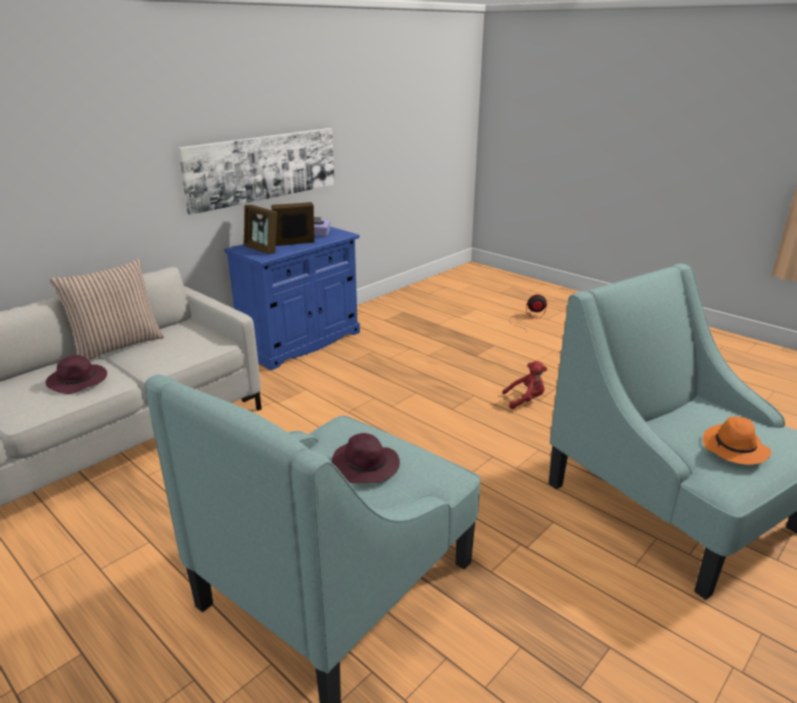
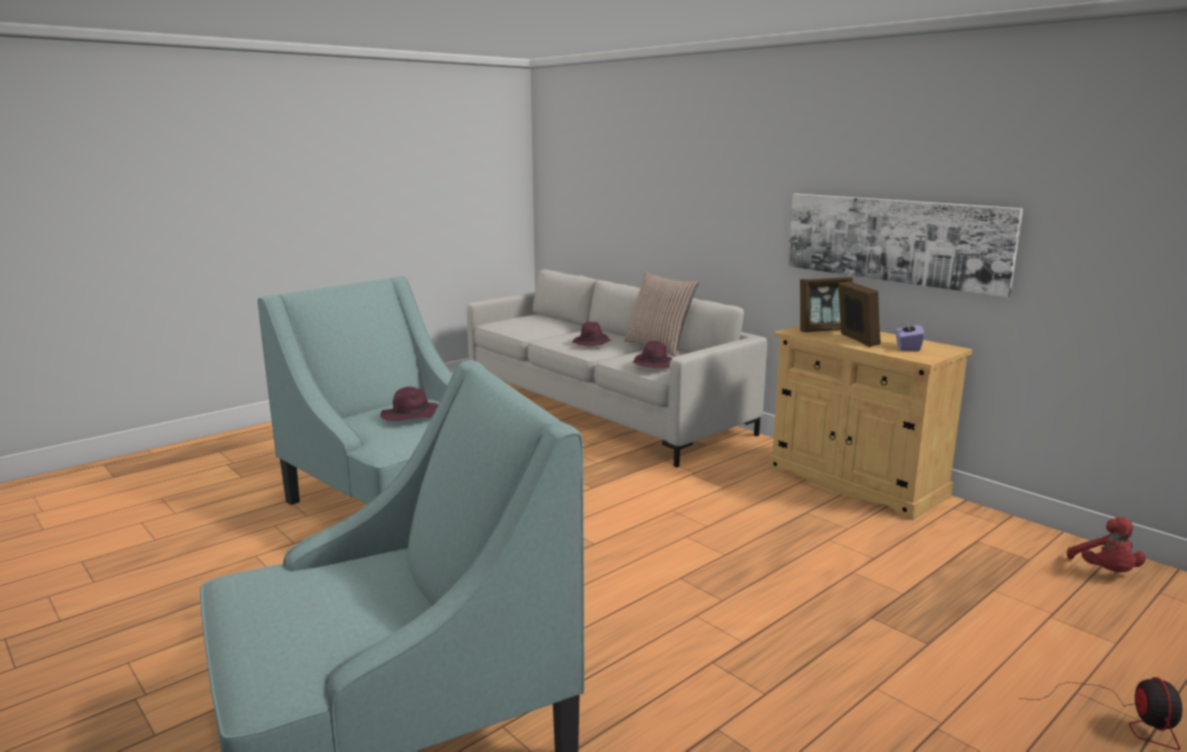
camera: 95 degrees right, 10 degrees down
(191, 346) = (654, 364): none -> purple hat
(262, 249) = (824, 330): picture frame -> picture frame turned 150 degrees counterclockwise
(301, 342) = (855, 482): blue cabinet -> beige cabinet
(525, 400) = (710, 647): red plush toy -> red plush toy (1105, 572)
(735, 448) = (289, 597): orange hat -> none

